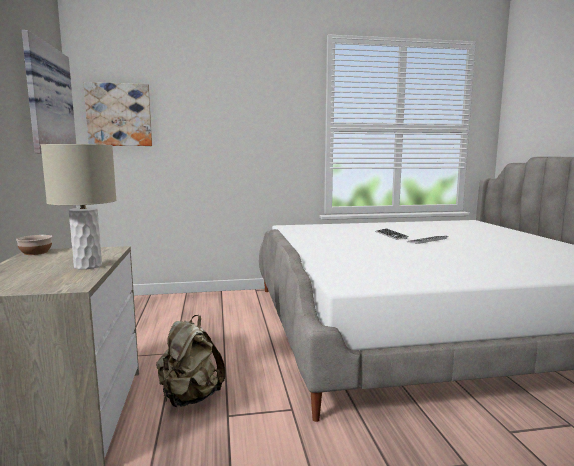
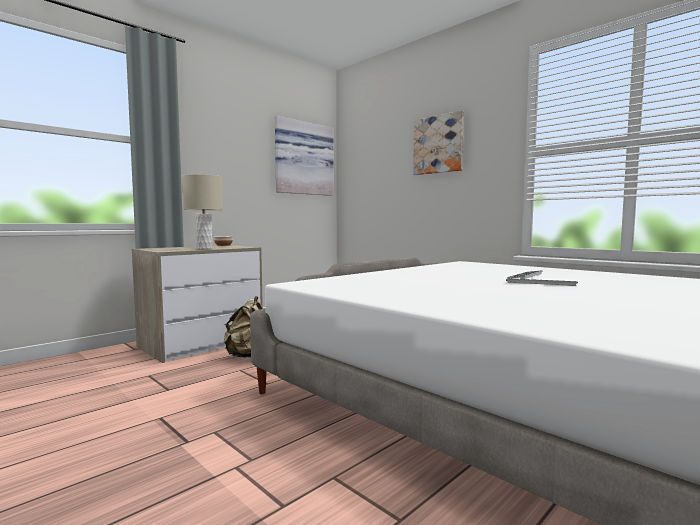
camera: 55 degrees right, 5 degrees down
(119, 115) = (360, 164): picture -> picture (438, 144)

